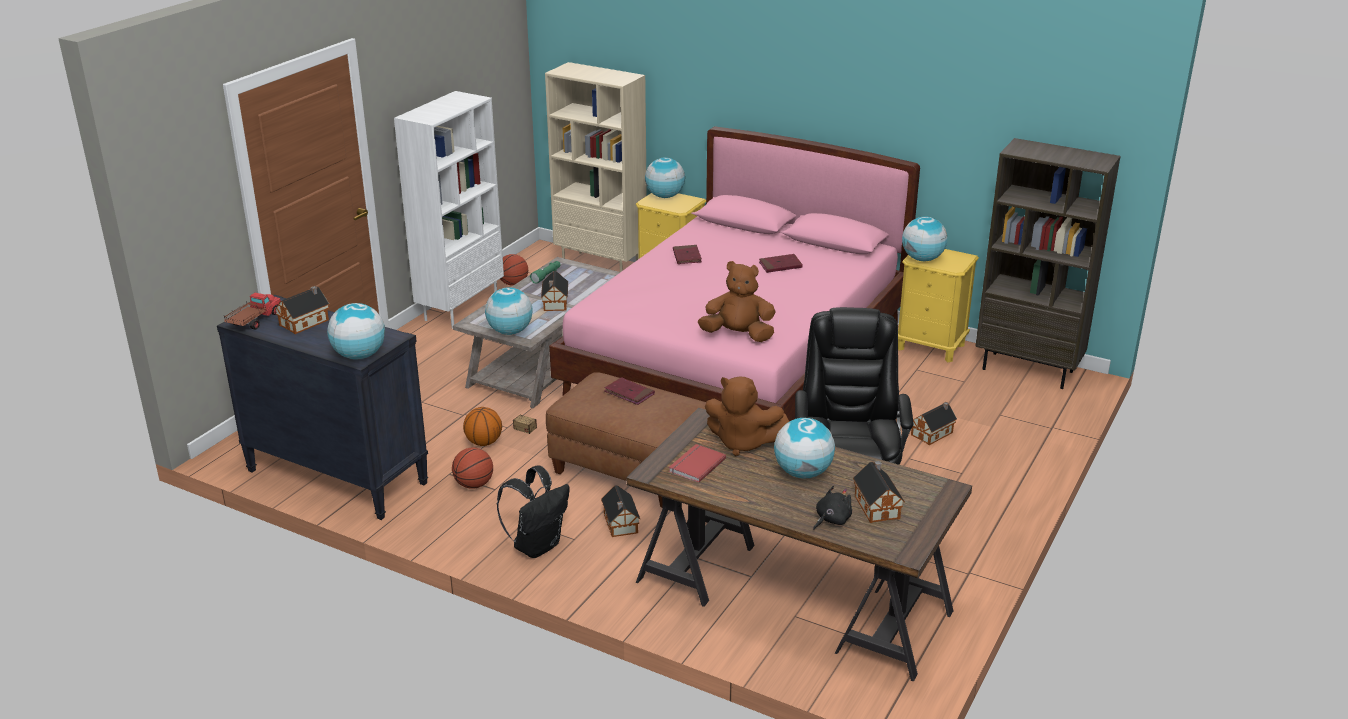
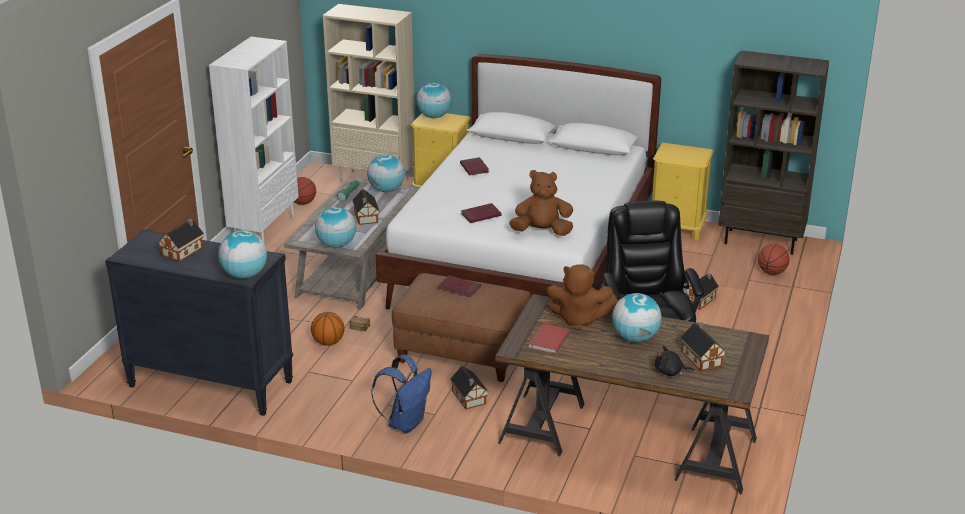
camera: 10 degrees left, 0 degrees up
(254, 321) = (137, 253): toy truck -> none
(474, 485) = (333, 378): basketball -> basketball (772, 272)
(537, 545) = (405, 423): black backpack -> blue backpack
(739, 367) = (524, 259): pink bed -> white bed
(780, 265) = (555, 170): red book -> red book (481, 215)
(831, 520) = (670, 372): black plush toy -> black plush toy turned 120 degrees counterclockwise
(922, 259) = (669, 155): globe -> globe (386, 190)

